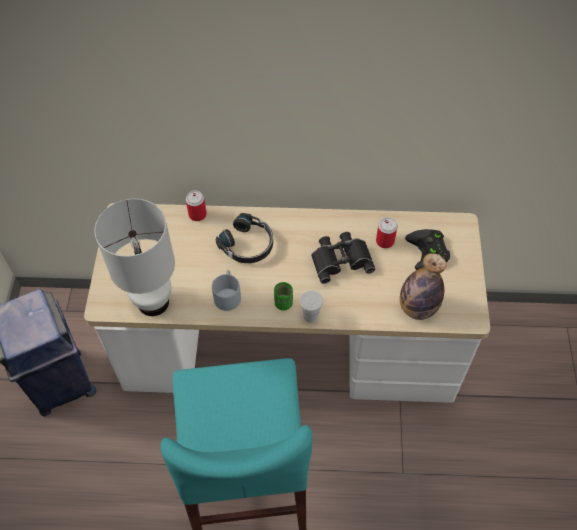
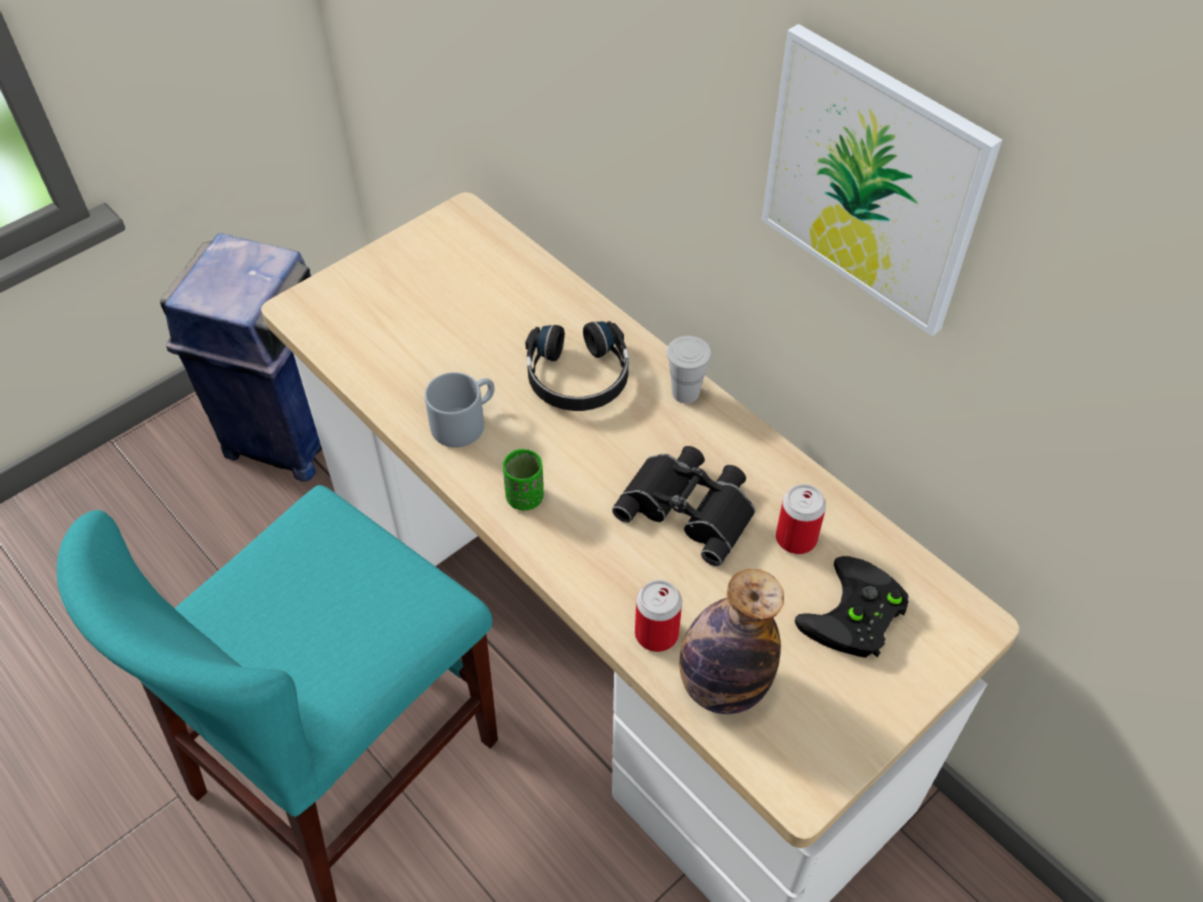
camera: 45 degrees right, 5 degrees down
(152, 302) = (361, 352): white table lamp -> none
(197, 214) = (560, 286): can -> can (656, 633)
(310, 316) = (540, 549): white cup -> white cup (685, 393)
(364, 93) = (872, 181): none -> picture

